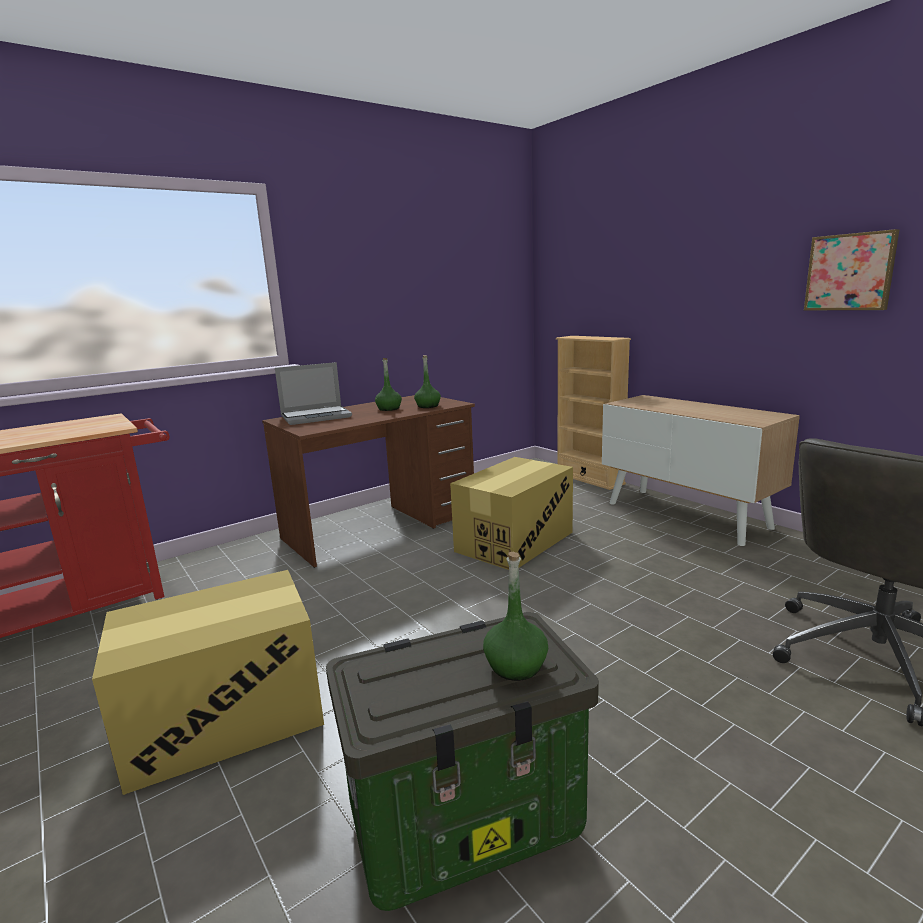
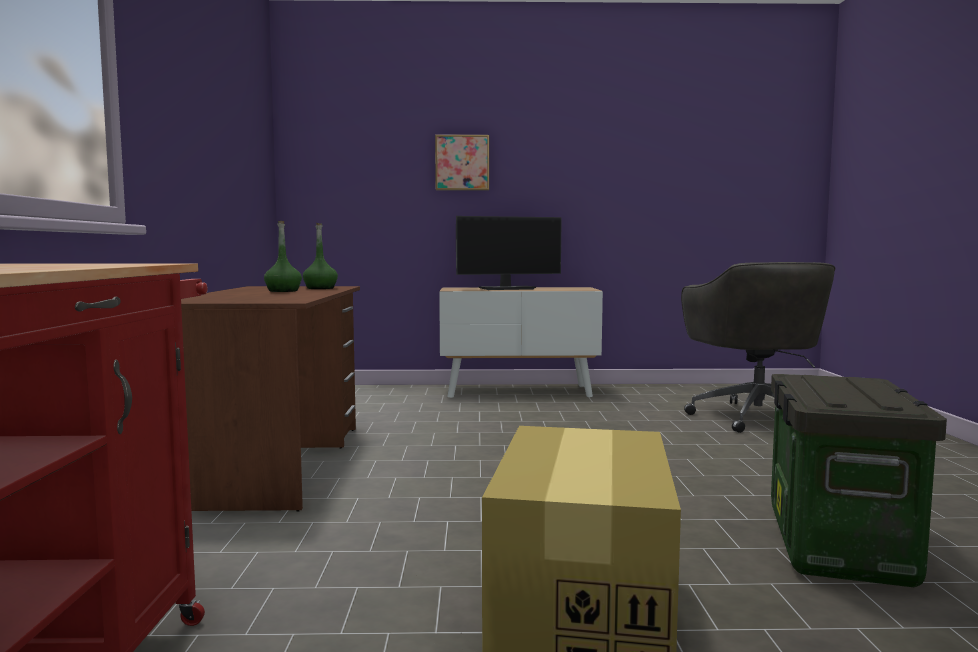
camera: 55 degrees left, 10 degrees down
(317, 416) = (219, 297): laptop -> none
(515, 541) = (447, 434): cardboard box -> none
(516, 665) = (856, 381): green bottle -> none
(589, 479) = (385, 388): beige bookcase -> none
(681, 407) = (507, 288): none -> monitor
(850, 272) = (613, 178): picture -> picture (462, 163)

